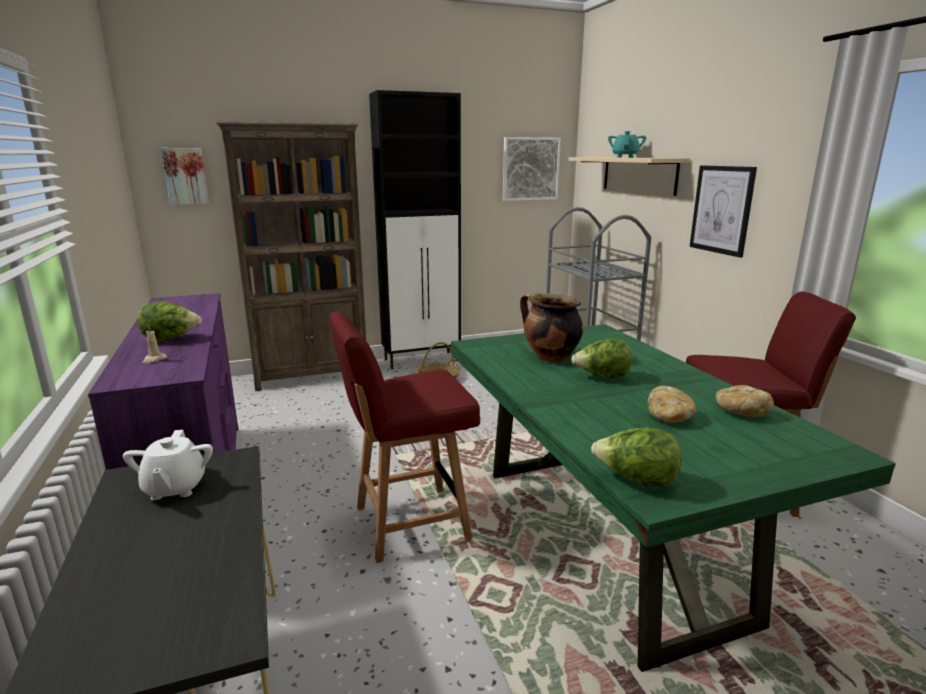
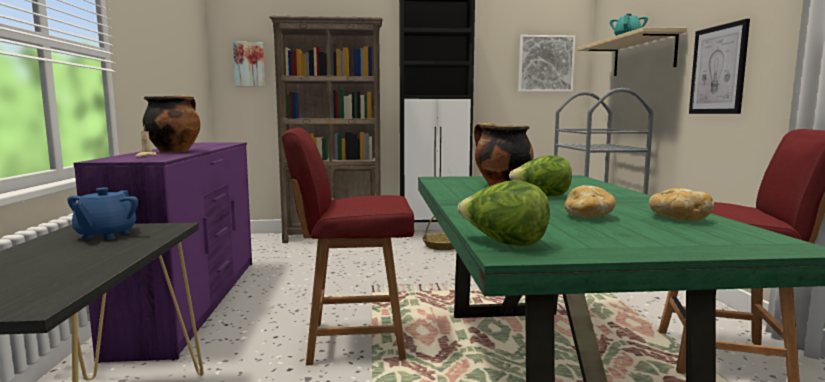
camera: 15 degrees right, 10 degrees down
(171, 339) = (174, 151): lettuce -> cooking pot
(175, 488) = (105, 235): white teapot -> blue teapot

